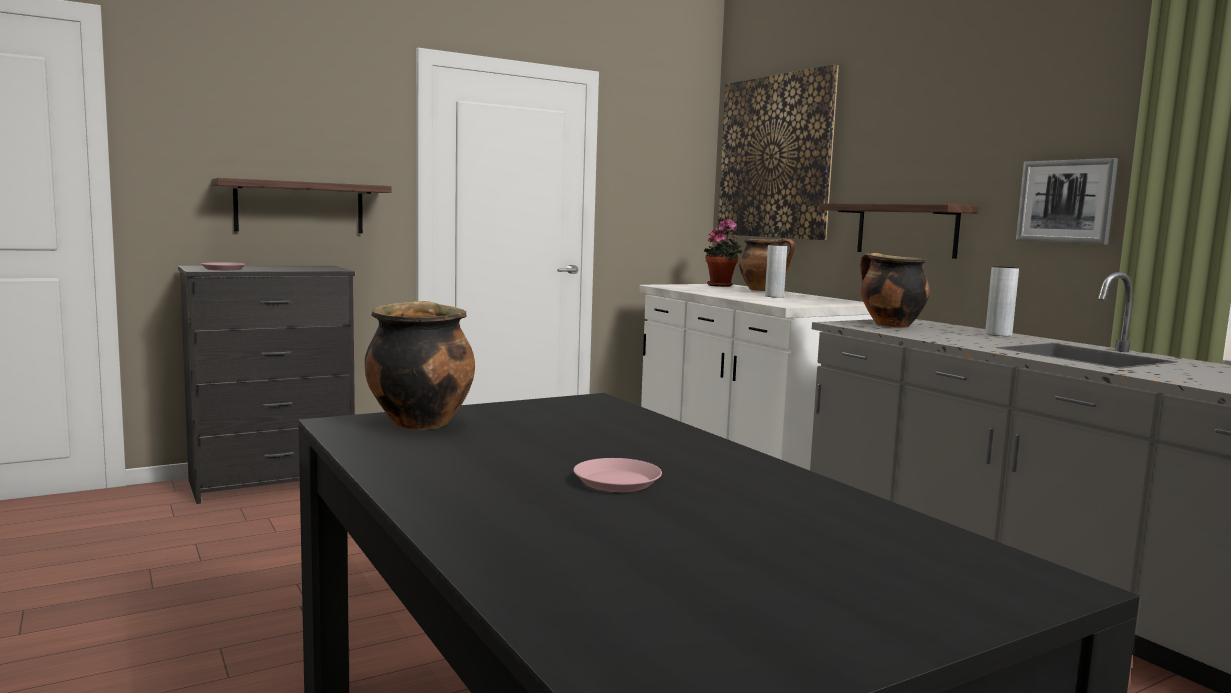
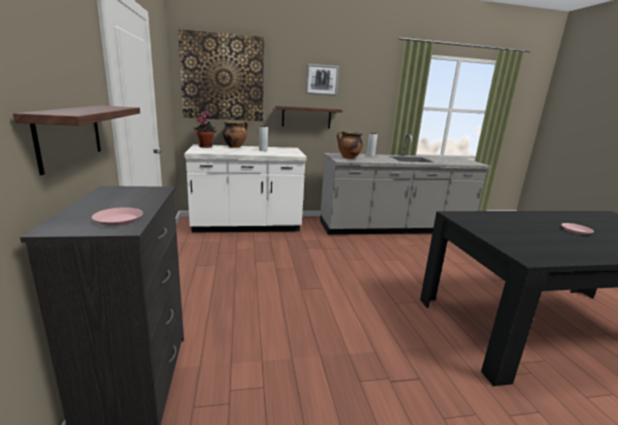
camera: 70 degrees left, 10 degrees up
(419, 422) = (517, 245): cooking pot -> none
(1066, 201) = (369, 109): picture -> picture (322, 80)

